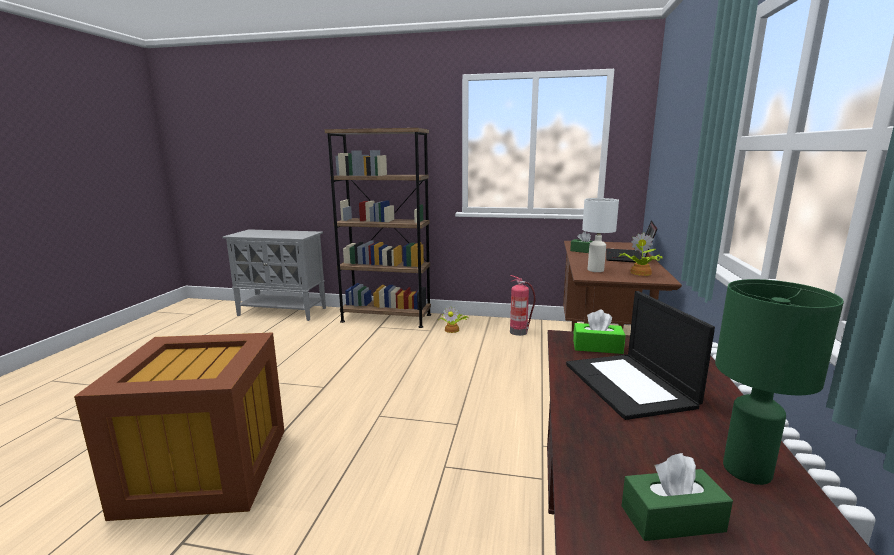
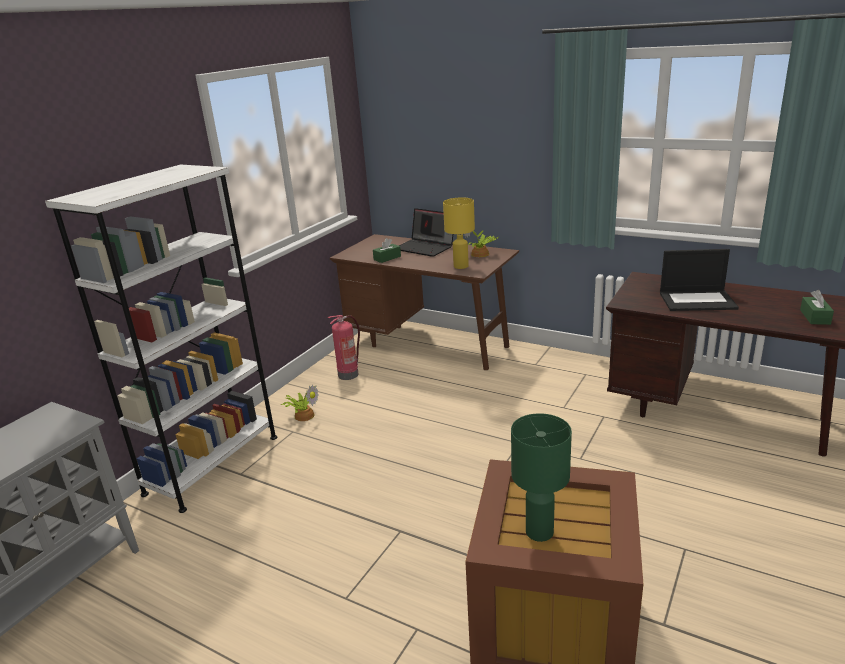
camera: 70 degrees left, 10 degrees up
(386, 318) = (212, 464): brown bookcase -> white bookcase
(595, 270) = (460, 266): white table lamp -> yellow table lamp
(597, 347) = (641, 298): green tissue box -> none
(748, 470) = (776, 296): green table lamp -> green table lamp (539, 531)

